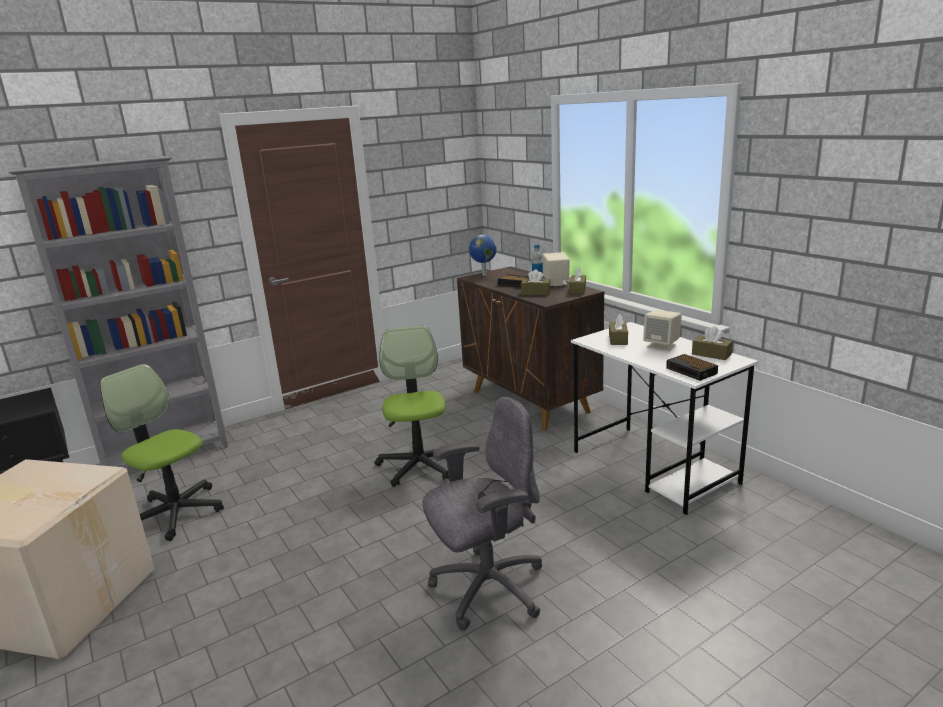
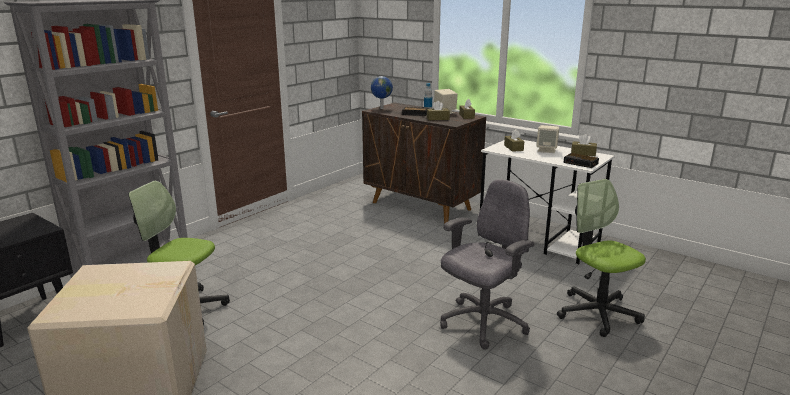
camera: 20 degrees left, 0 degrees up
(419, 465) = (370, 255): office chair -> office chair (597, 313)

